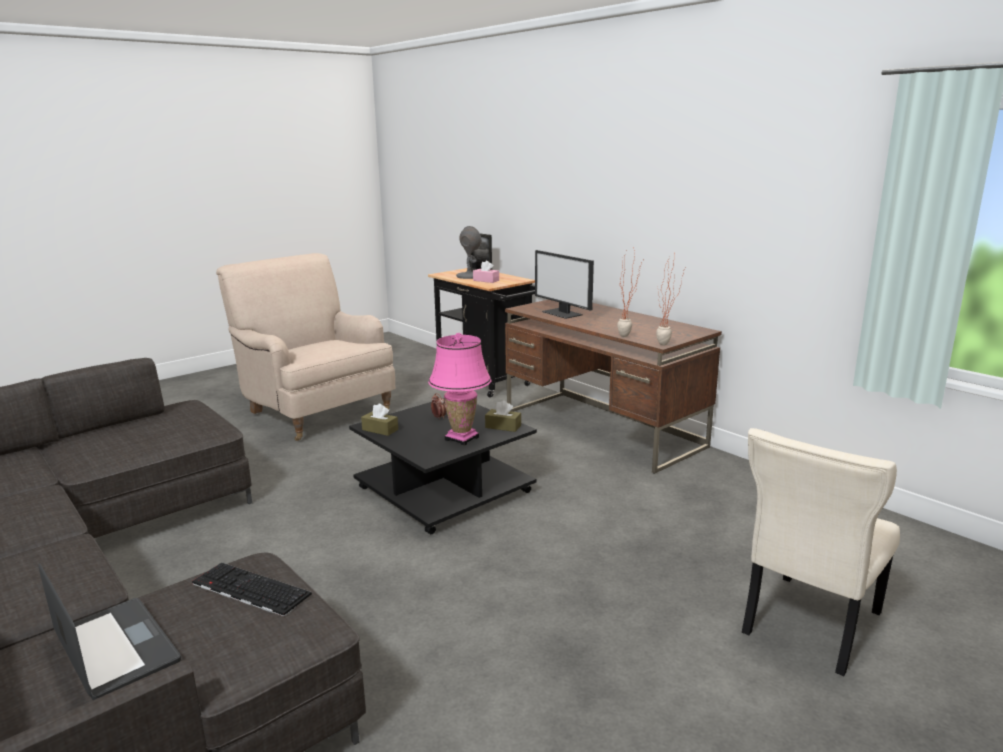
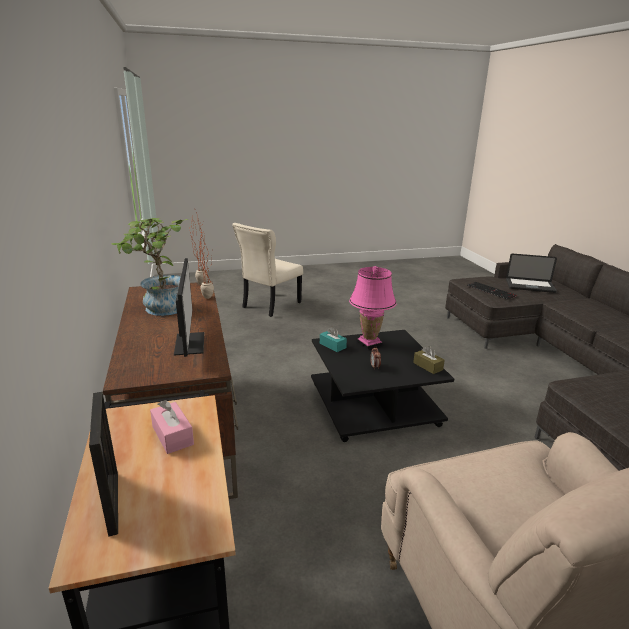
camera: 155 degrees left, 5 degrees up
(117, 649) = (530, 286): laptop -> laptop turned 60 degrees counterclockwise
(468, 276) = (167, 481): grey table lamp -> none
(503, 426) = (332, 345): brown tissue box -> turquoise tissue box
(637, 323) = (161, 309): none -> potted plant
(808, 625) = (270, 305): beige chair -> beige chair turned 150 degrees clockwise

